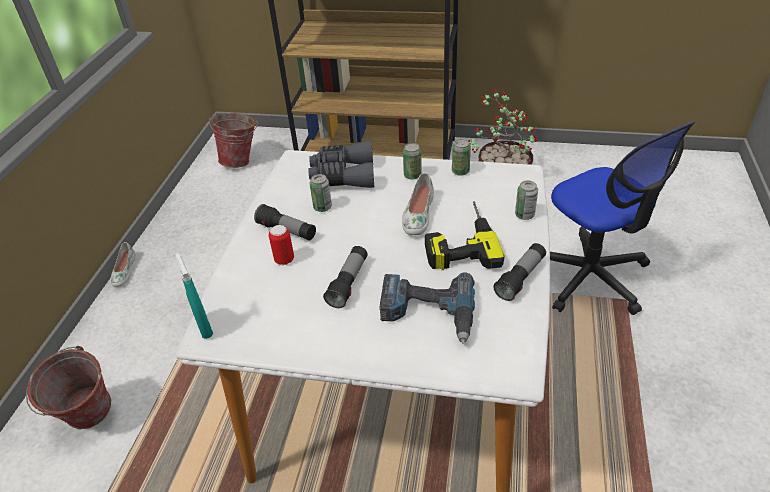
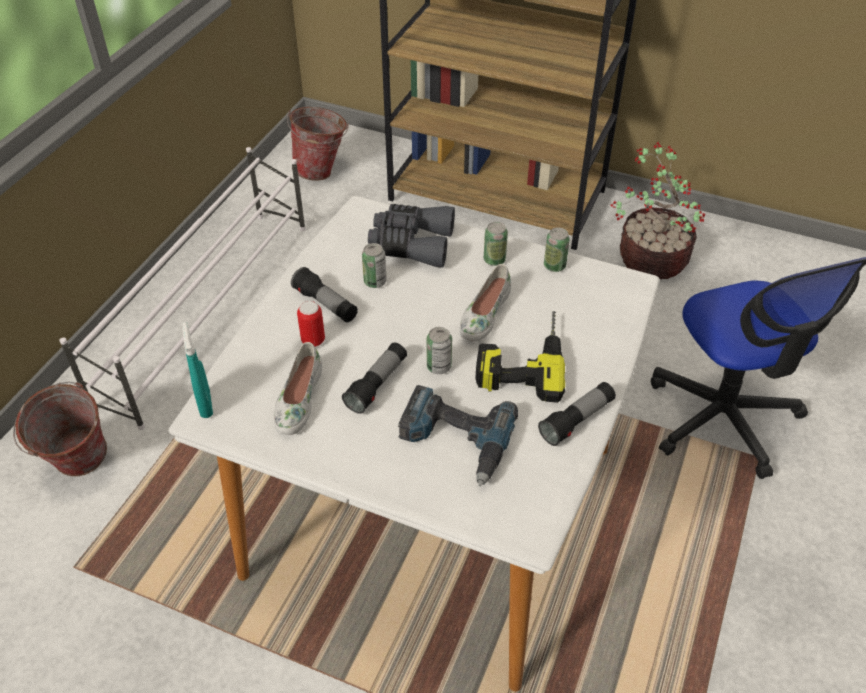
camera: 10 degrees right, 5 degrees up
(124, 271) = (150, 293): white shoe -> white shoe (298, 399)
(175, 275) = (209, 310): none -> white shoe rack
(524, 215) = (612, 340): can -> can (439, 367)

